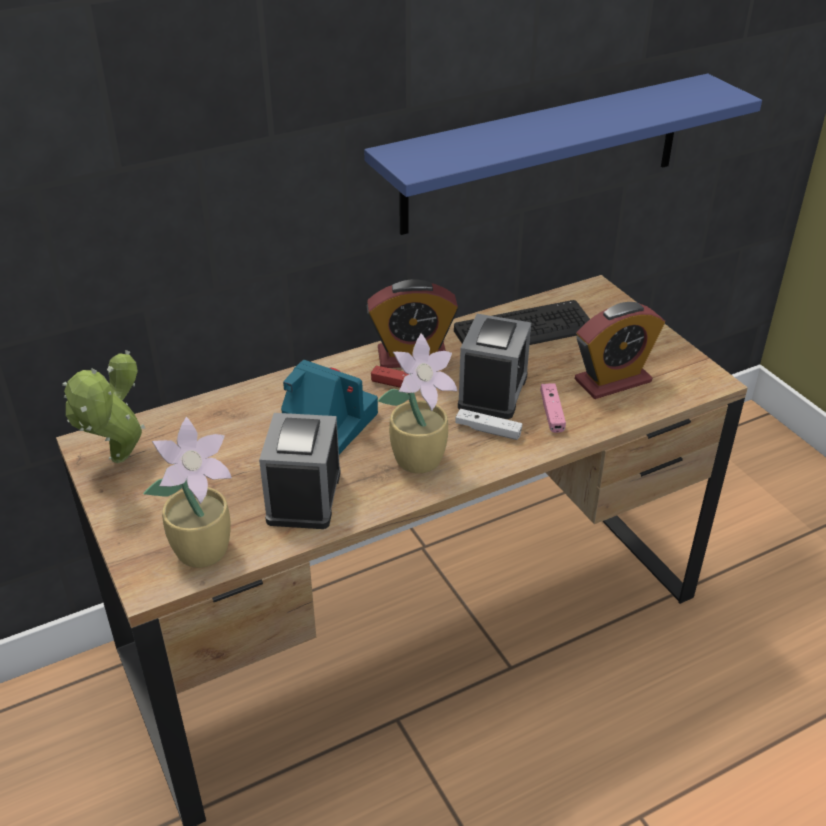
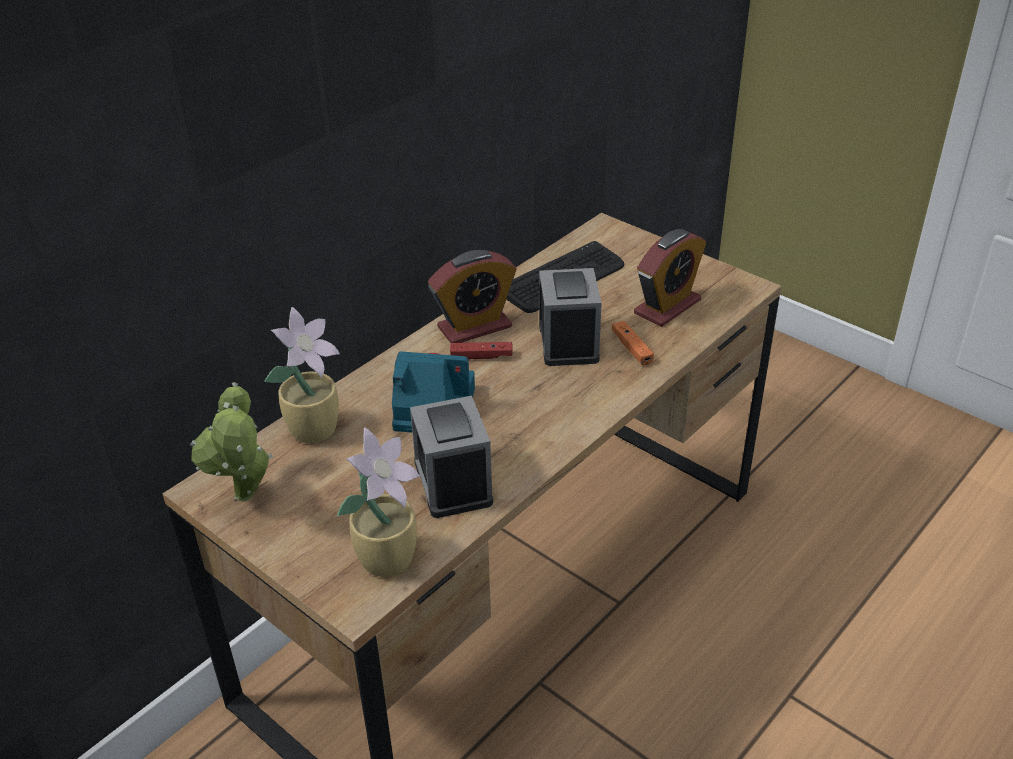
camera: 20 degrees left, 0 degrees up
(421, 459) = (540, 419): potted plant -> potted plant (316, 429)
(488, 430) = (585, 378): white game controller -> none
(544, 154) = (548, 107): blue shelf -> none
(552, 413) = (631, 348): pink game controller -> orange game controller

